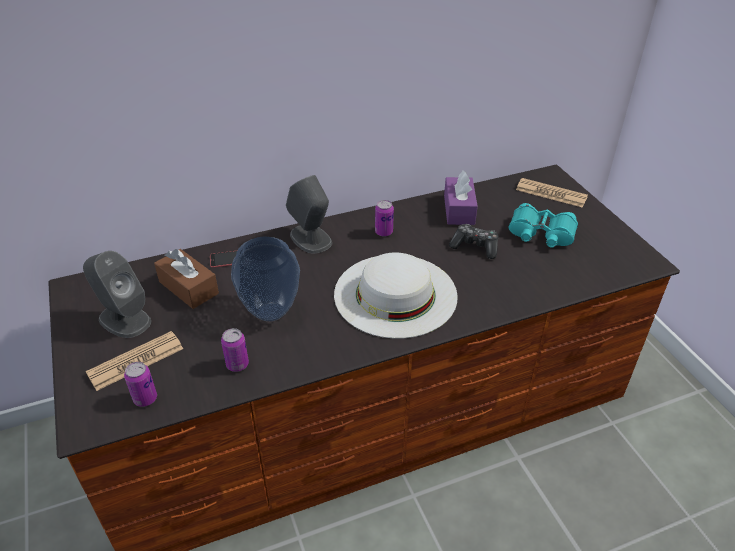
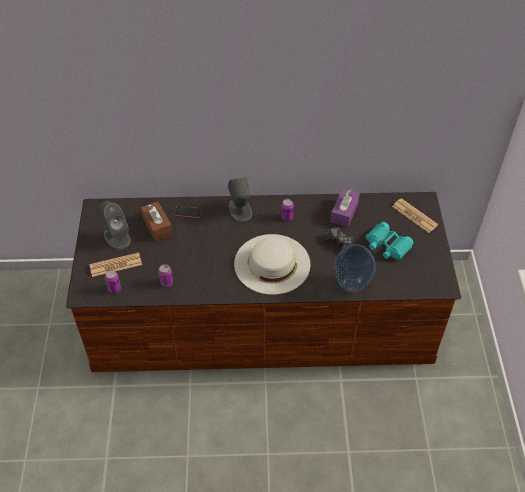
camera: 20 degrees right, 10 degrees up
(271, 311) = (197, 254): vase -> vase (352, 285)

